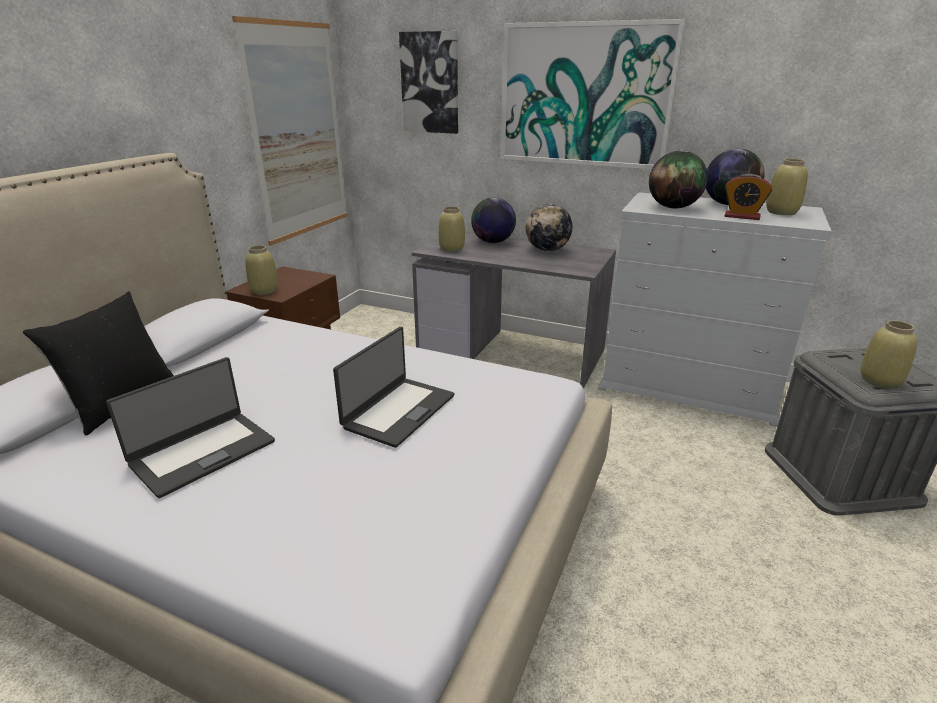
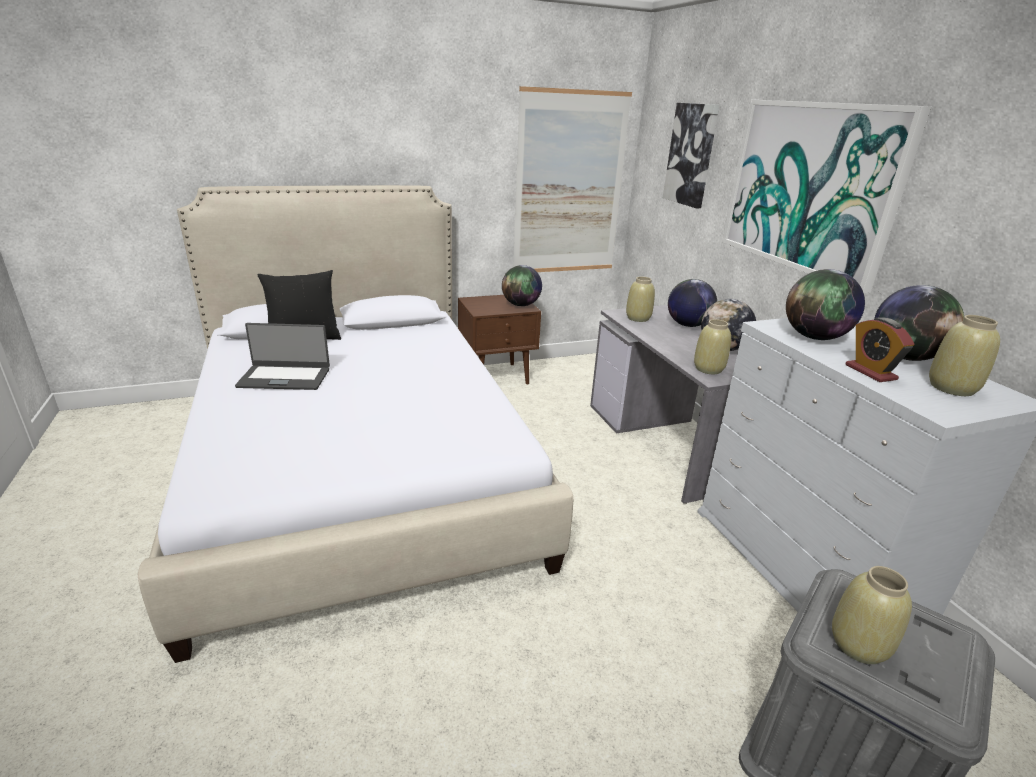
camera: 45 degrees right, 0 degrees up
(264, 291) = (478, 305): beige vase -> beige vase (708, 369)
(306, 276) = (521, 305): none -> globe
(398, 411) = (398, 409): laptop -> none

